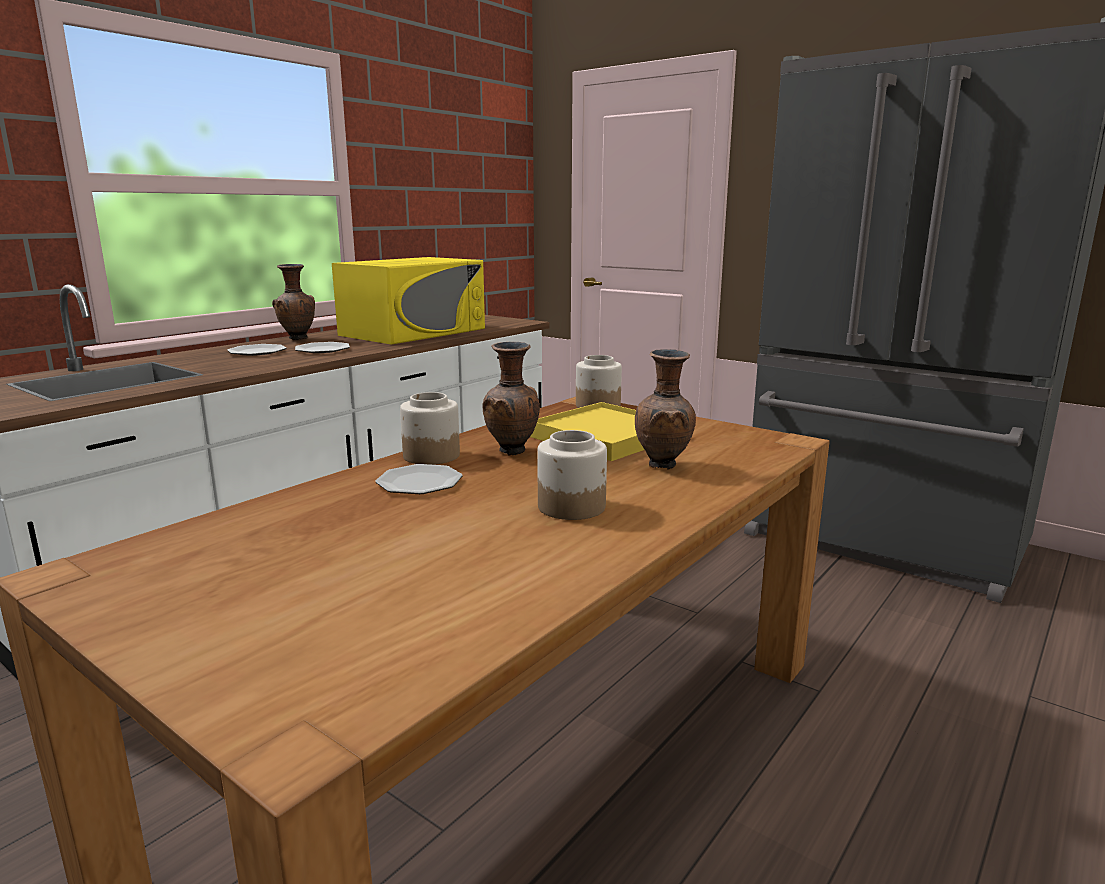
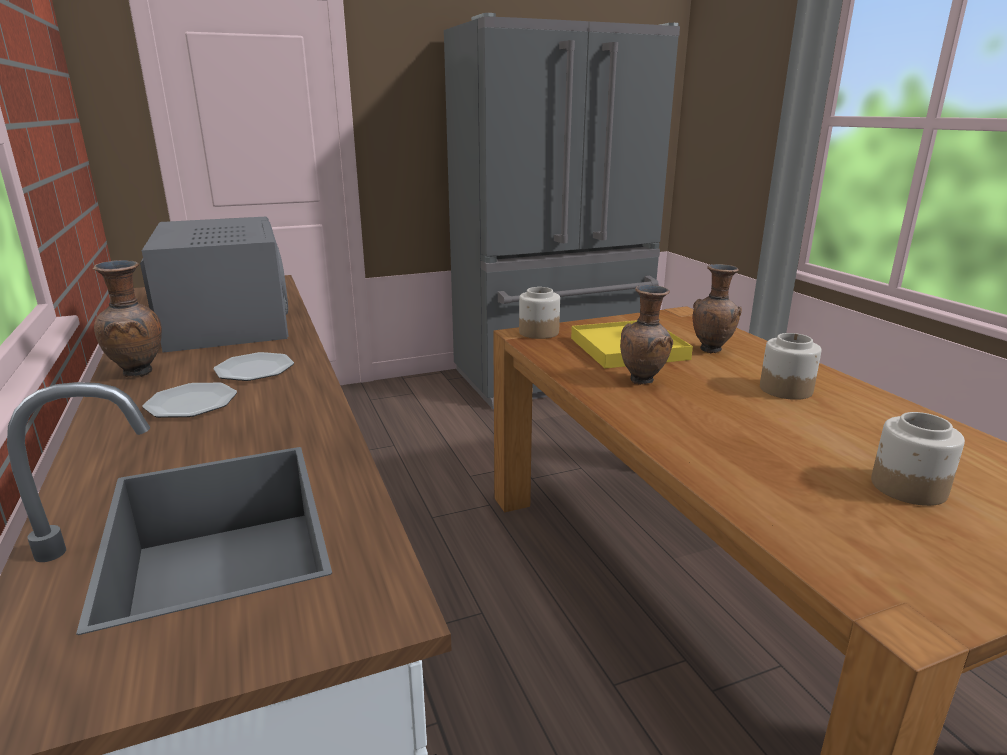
camera: 60 degrees left, 5 degrees up
(414, 332) = (227, 320): yellow microwave -> grey microwave
(418, 483) = (702, 425): plate -> none
(431, 456) = (628, 409): jar -> jar (907, 488)

